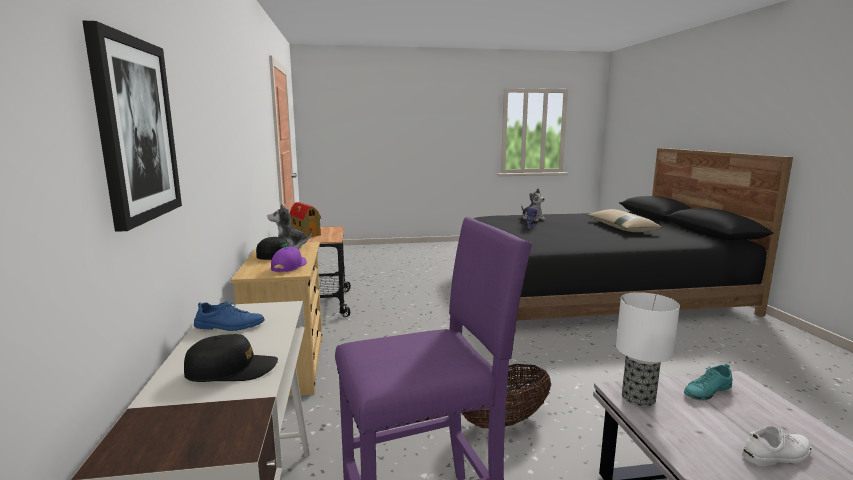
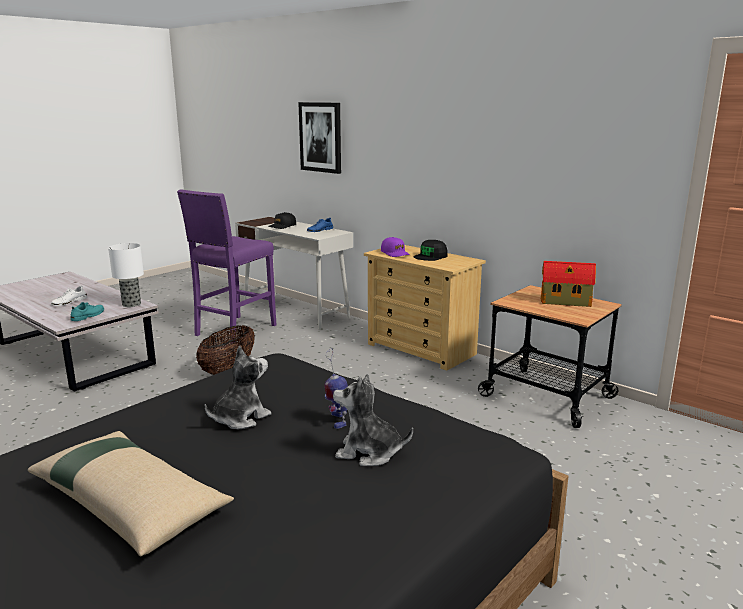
camera: 140 degrees right, 5 degrees up
(289, 247) = (452, 262): plush toy -> plush toy (240, 418)

